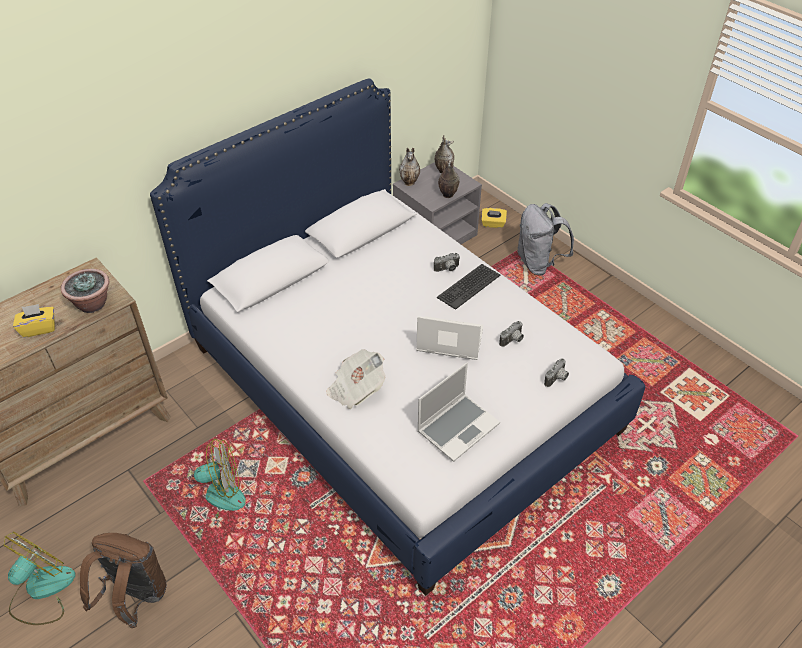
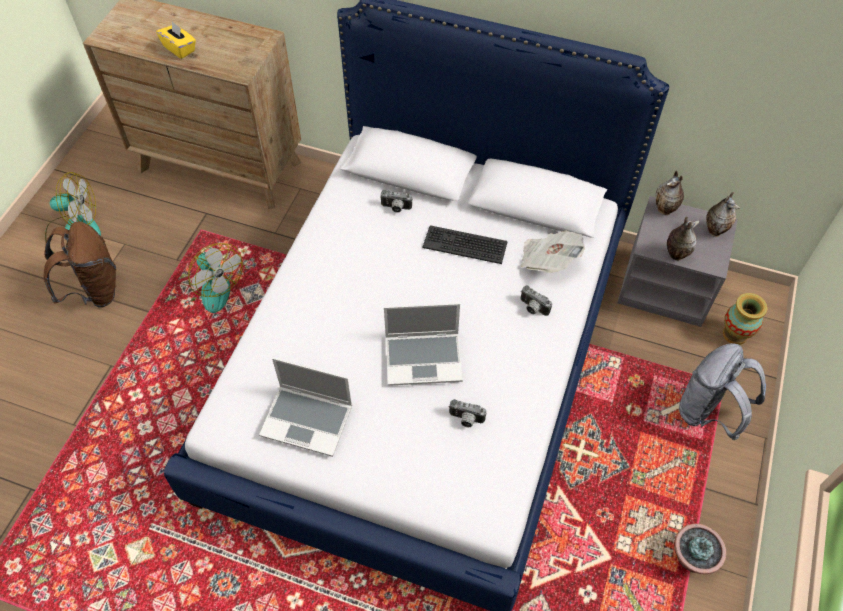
camera: 60 degrees right, 10 degrees up
(92, 304) = (226, 62): potted plant -> potted plant (692, 557)
(356, 389) = (309, 310): newspaper -> newspaper (548, 260)
(449, 340) = (424, 358): laptop -> laptop turned 105 degrees clockwise
(468, 286) = (520, 340): keyboard -> keyboard (465, 244)
(493, 224) = (735, 334): yellow tissue box -> vase
(557, 379) = (435, 489): camera -> camera (395, 208)

